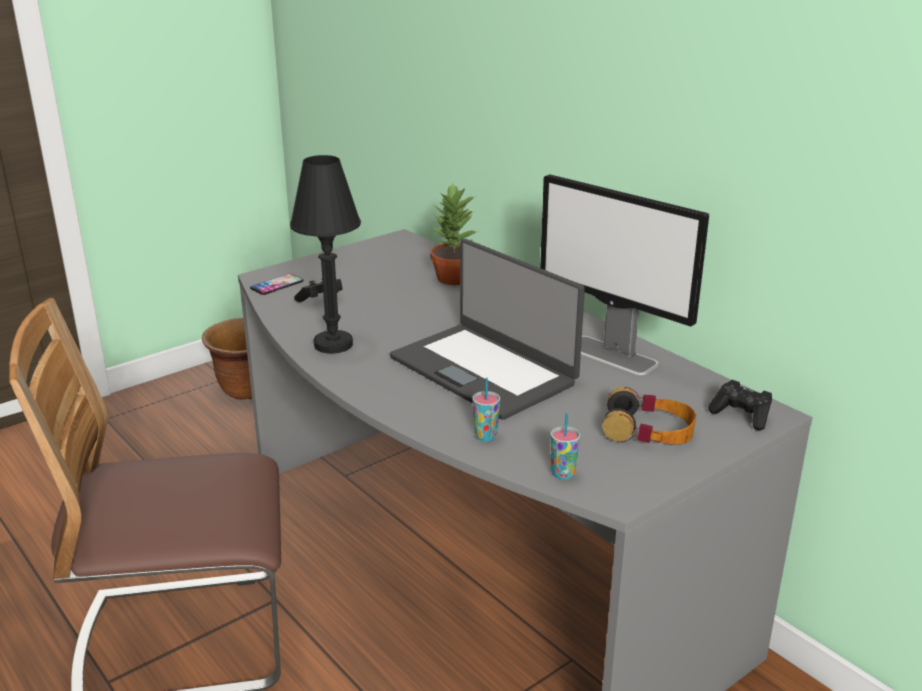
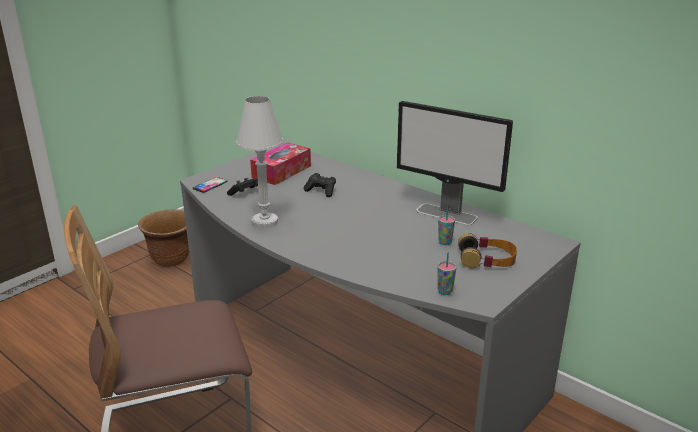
camera: 10 degrees left, 0 degrees up
(333, 344) = (265, 222): black table lamp -> white table lamp
(386, 272) = (281, 171): none -> tissue box
(454, 279) = (327, 172): potted plant -> none
(484, 370) = (370, 230): laptop -> none
(485, 436) = (387, 272): cup -> cup (445, 242)
(741, 416) = (539, 245): black game controller -> black game controller (321, 191)

